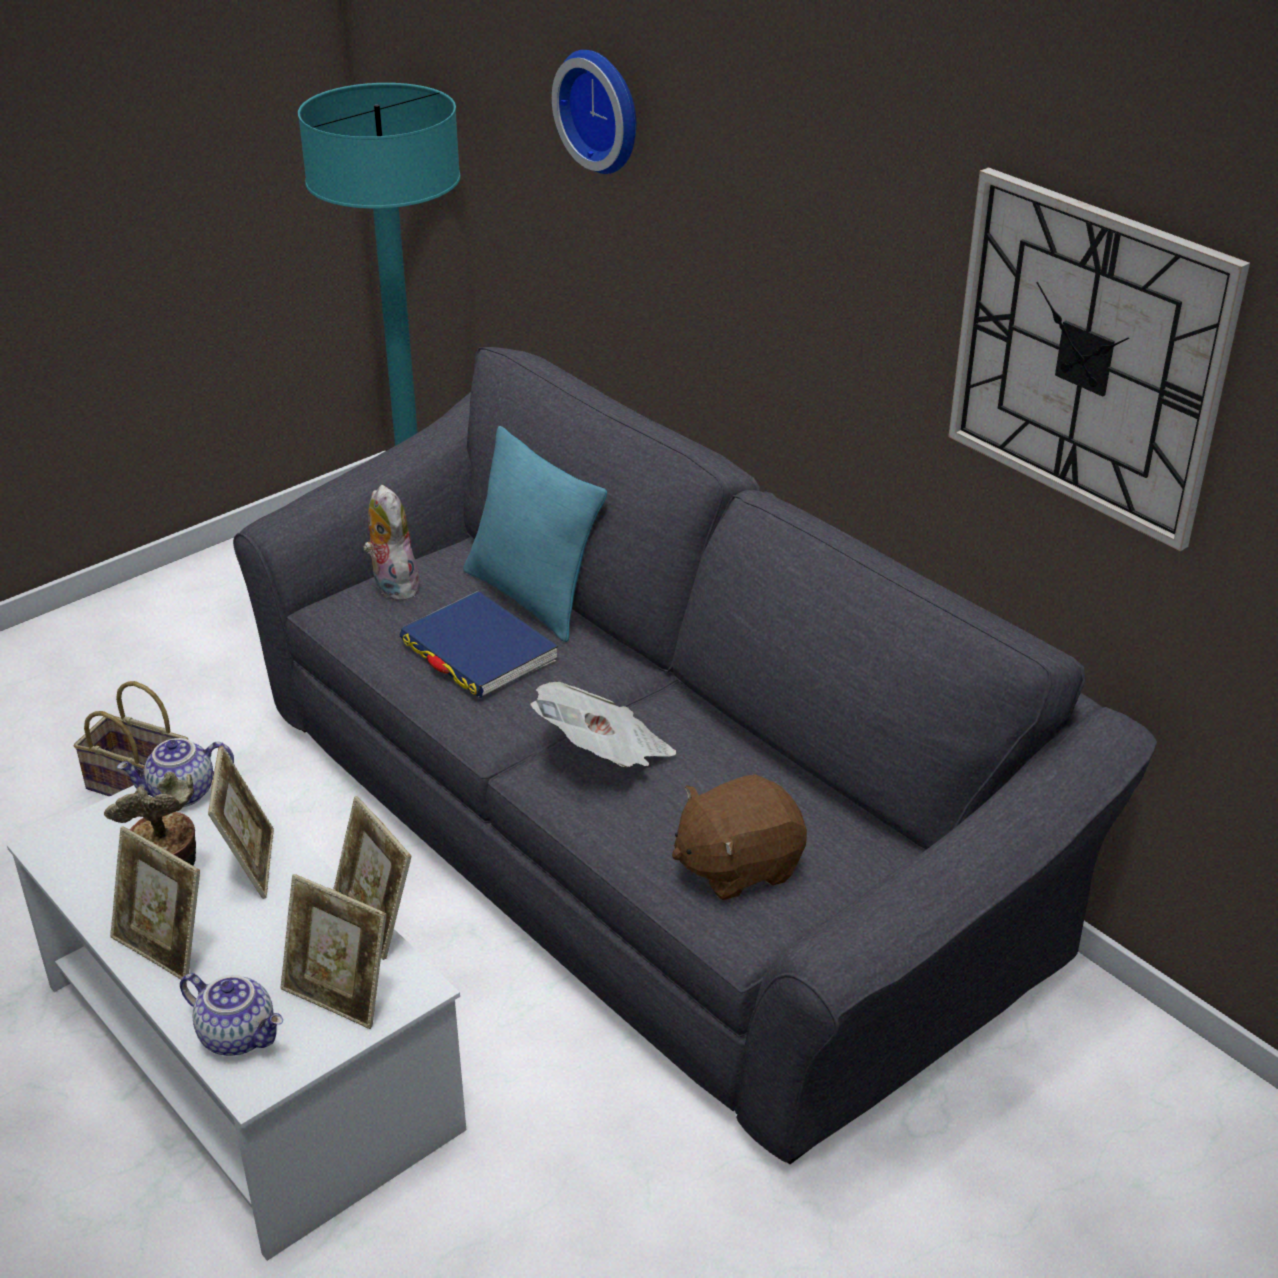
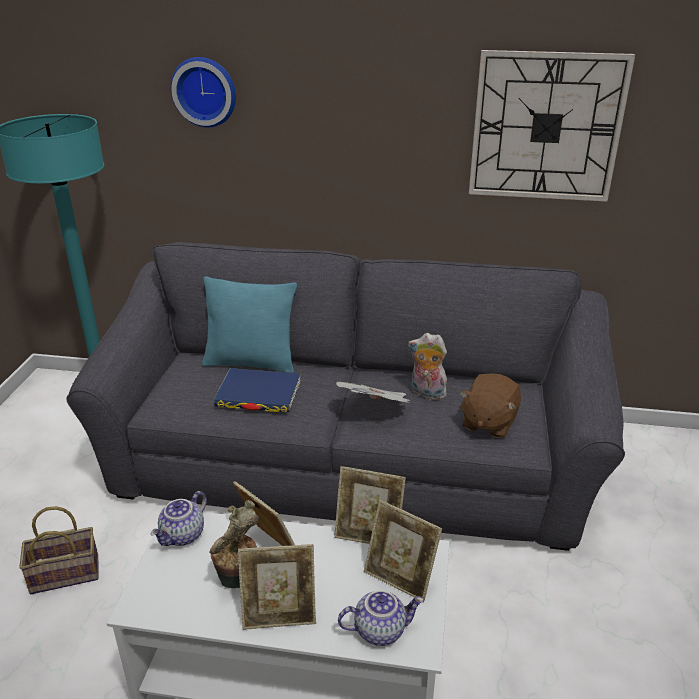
camera: 40 degrees left, 5 degrees down
(338, 995) = (400, 578): picture frame -> picture frame turned 45 degrees clockwise
(392, 586) = (173, 387): plush toy -> plush toy (426, 394)

